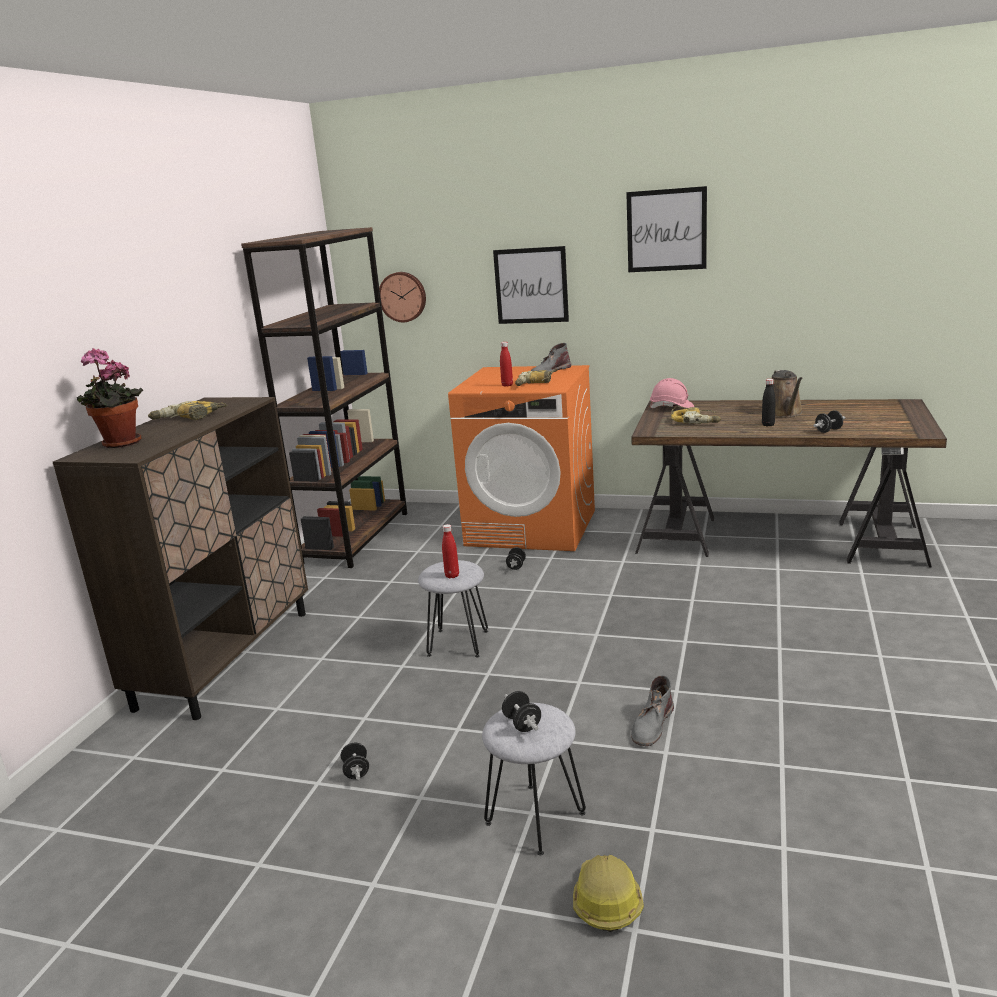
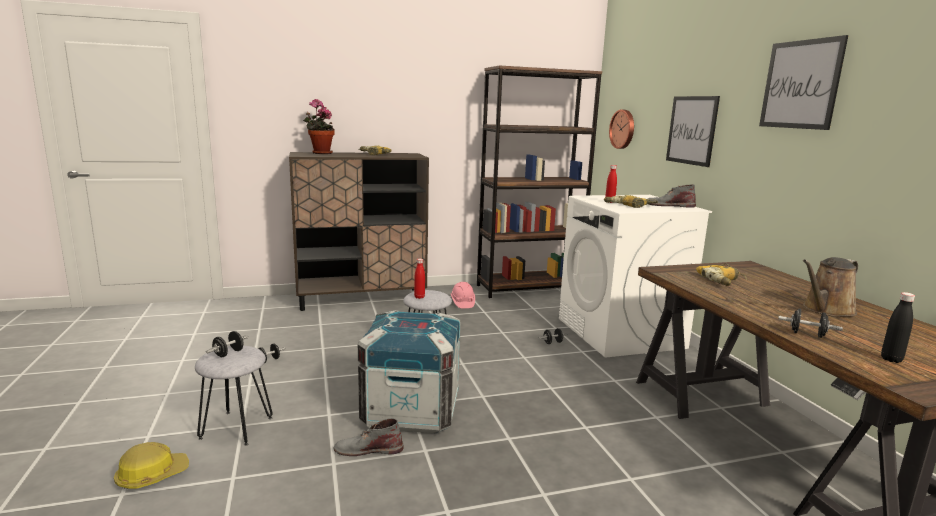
camera: 55 degrees right, 5 degrees down
(532, 528) = (620, 333): orange washing machine -> white washing machine
(593, 683) = (411, 411): none -> crate
(671, 407) = (745, 269): pink hard hat -> pink hard hat (462, 303)
(768, 425) = (769, 307): black bottle -> black bottle (891, 359)

